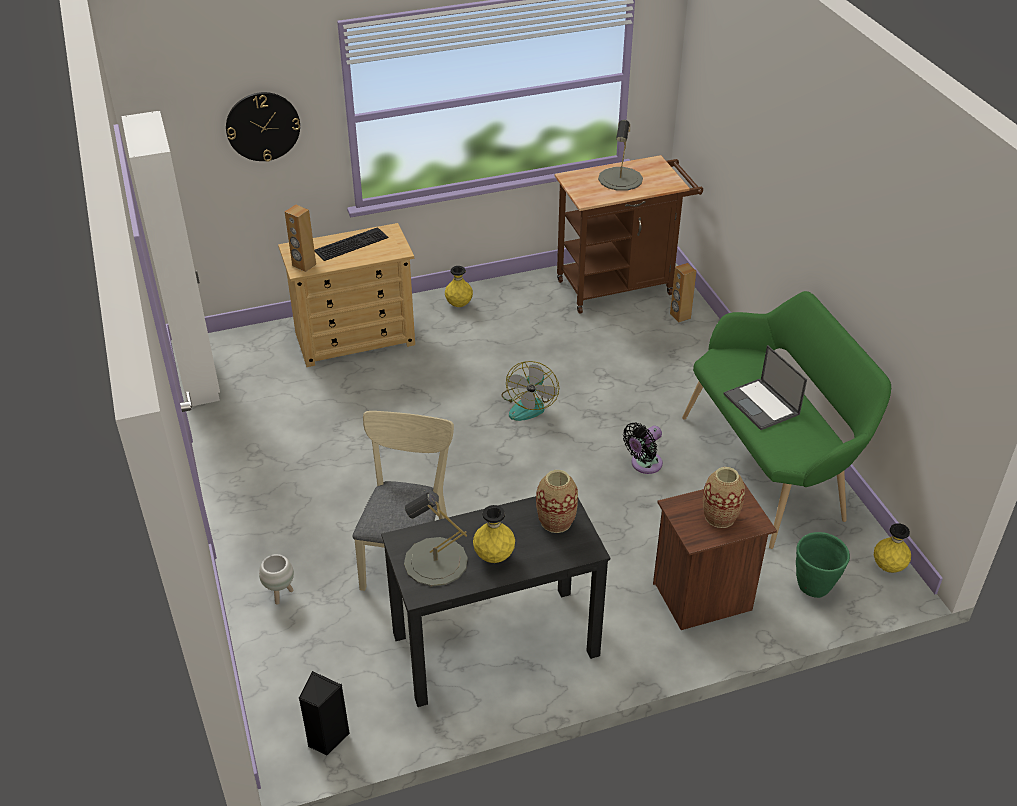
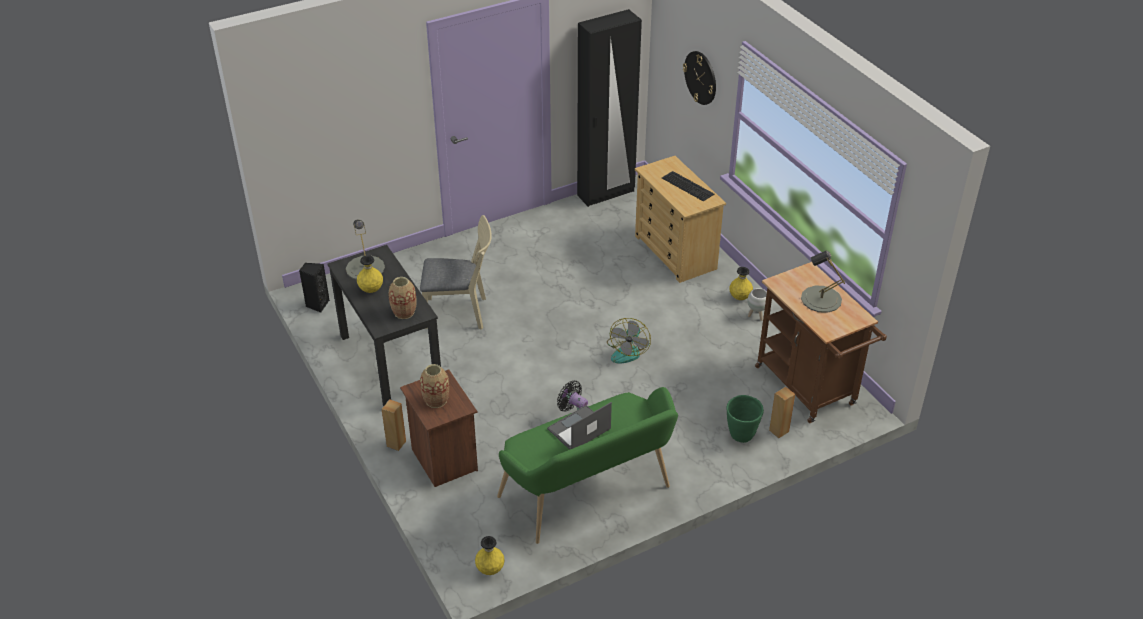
camera: 80 degrees right, 0 degrees up
(199, 379) = (606, 193): white wardrobe -> black wardrobe
(280, 594) = (420, 267): white planter -> white planter (756, 316)
(304, 265) = (652, 170): brown speaker -> brown speaker (396, 443)
(529, 404) = (627, 351): fan -> fan turned 75 degrees counterclockwise
(814, 587) = (462, 523): green planter -> green planter (741, 435)

